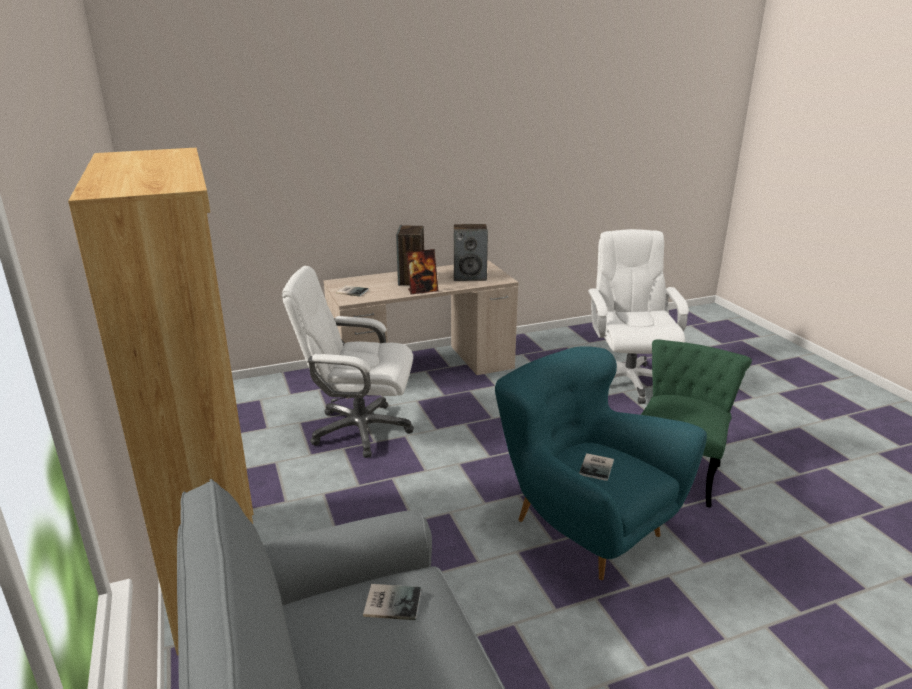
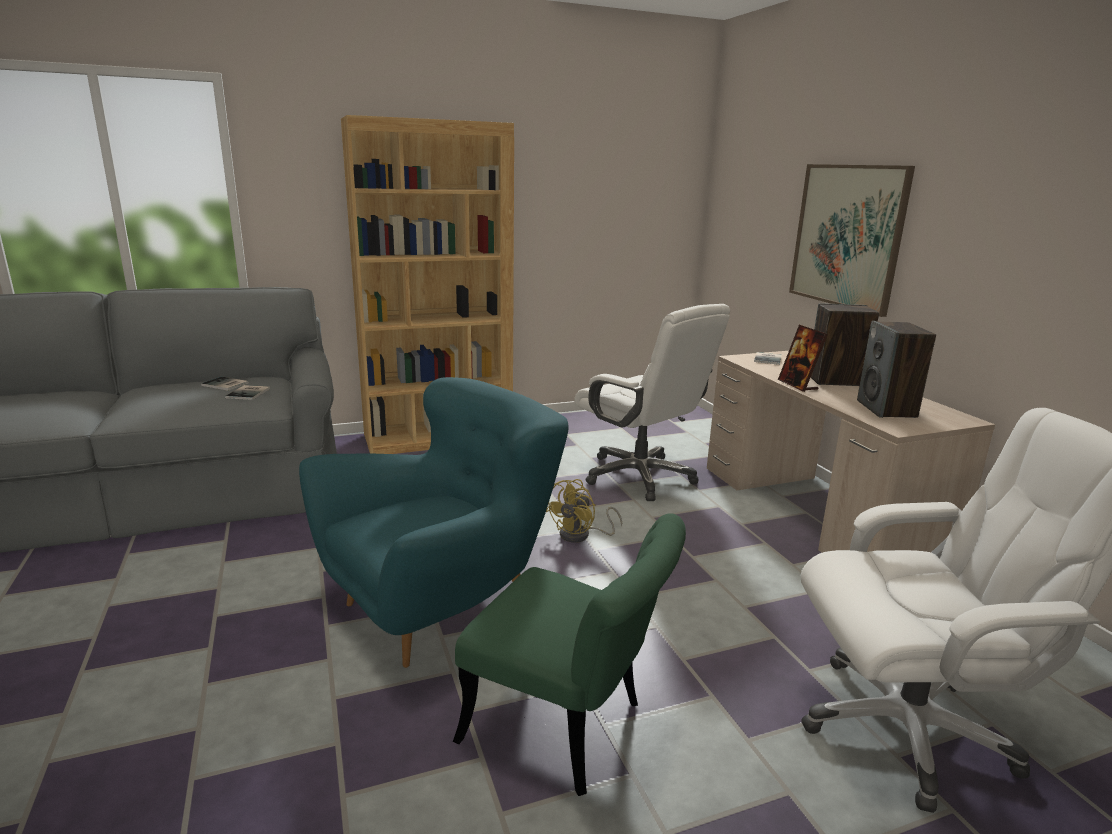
camera: 90 degrees right, 5 degrees down
(347, 183) = (847, 236): none -> picture
(359, 430) = (640, 476): white office chair -> white office chair turned 135 degrees clockwise
(469, 462) = (581, 535): none -> yellow fan
(597, 467) = (420, 515): book -> book (225, 385)

